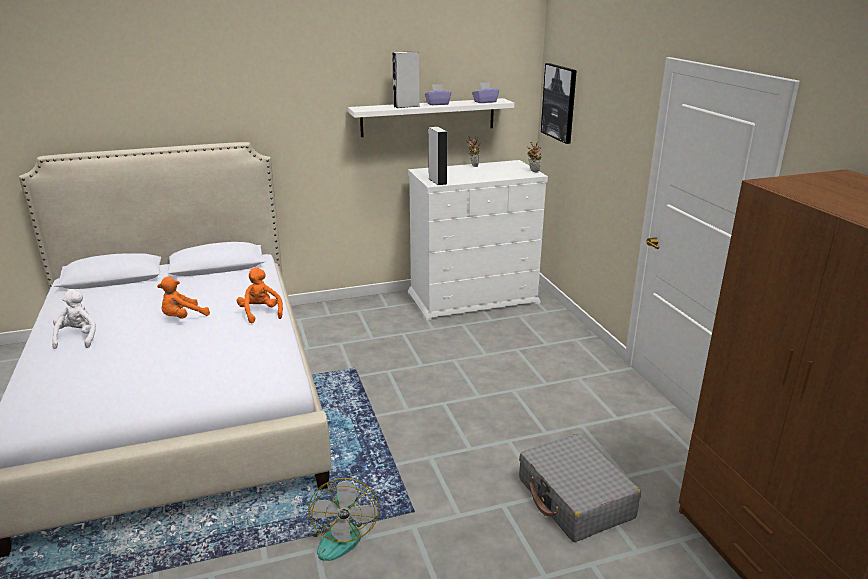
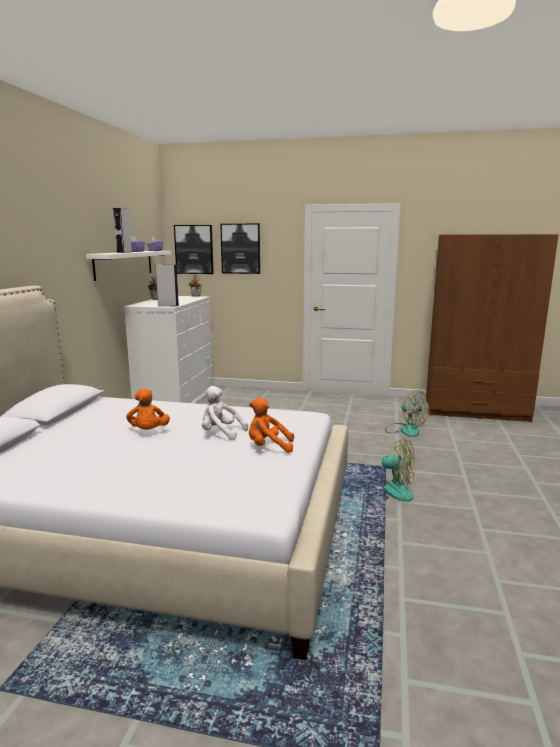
camera: 60 degrees left, 10 degrees down
(78, 338) = (111, 475): white plush toy -> white plush toy (221, 433)
(260, 313) = (190, 408): orange plush toy -> orange plush toy (268, 447)
(575, 499) = (405, 429): grey suitcase -> fan
(596, 114) = (240, 248): none -> picture

